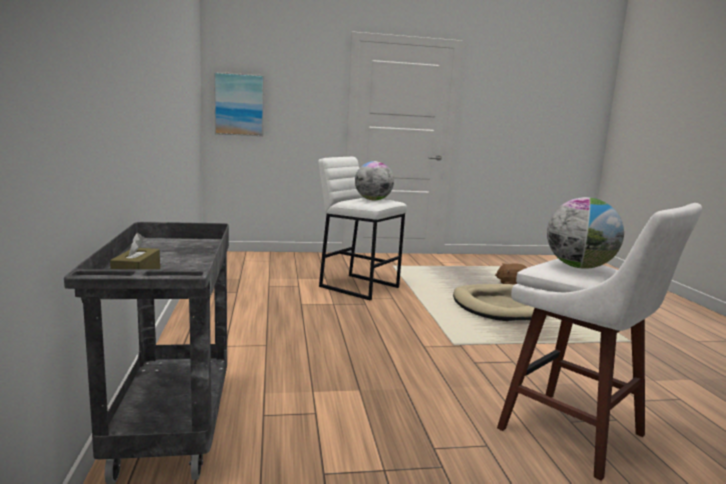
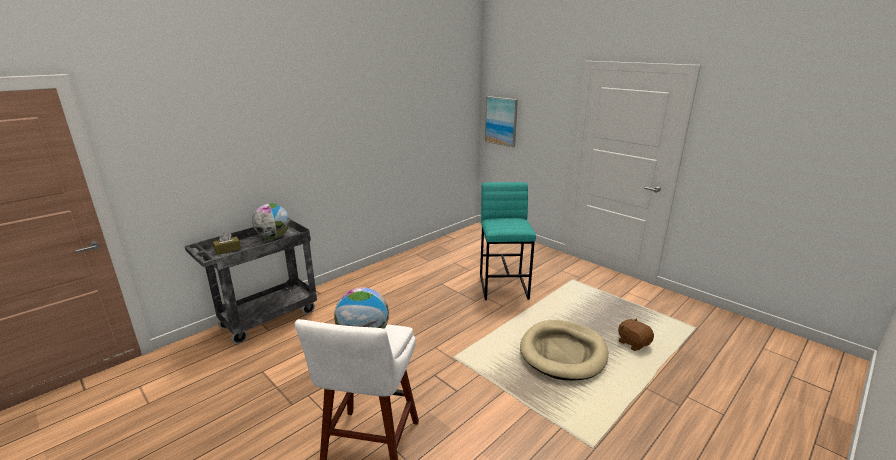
camera: 55 degrees right, 10 degrees up
(357, 286) = (503, 286): white stool -> turquoise stool
(373, 200) = (506, 224): globe -> globe (274, 237)

